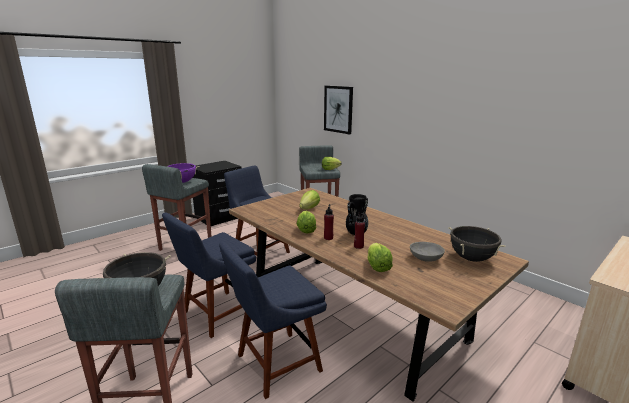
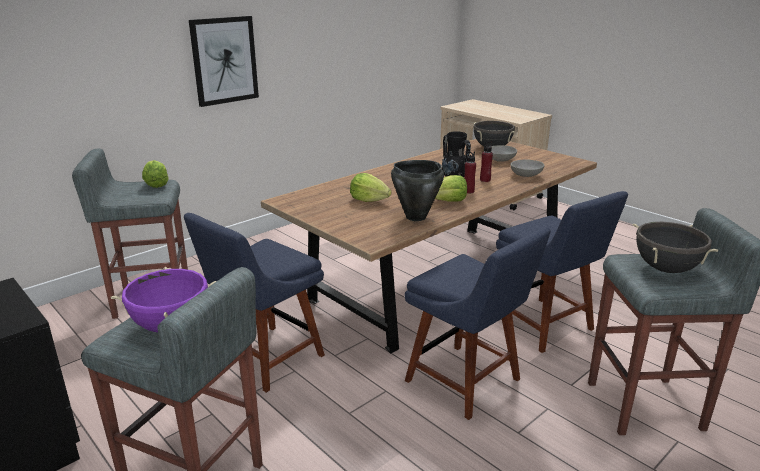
camera: 90 degrees left, 5 degrees up
(277, 219) = (415, 217): none -> black cooking pot
(338, 109) = (69, 72): picture -> picture (224, 60)
(377, 266) = (526, 175): lettuce -> grey bowl

